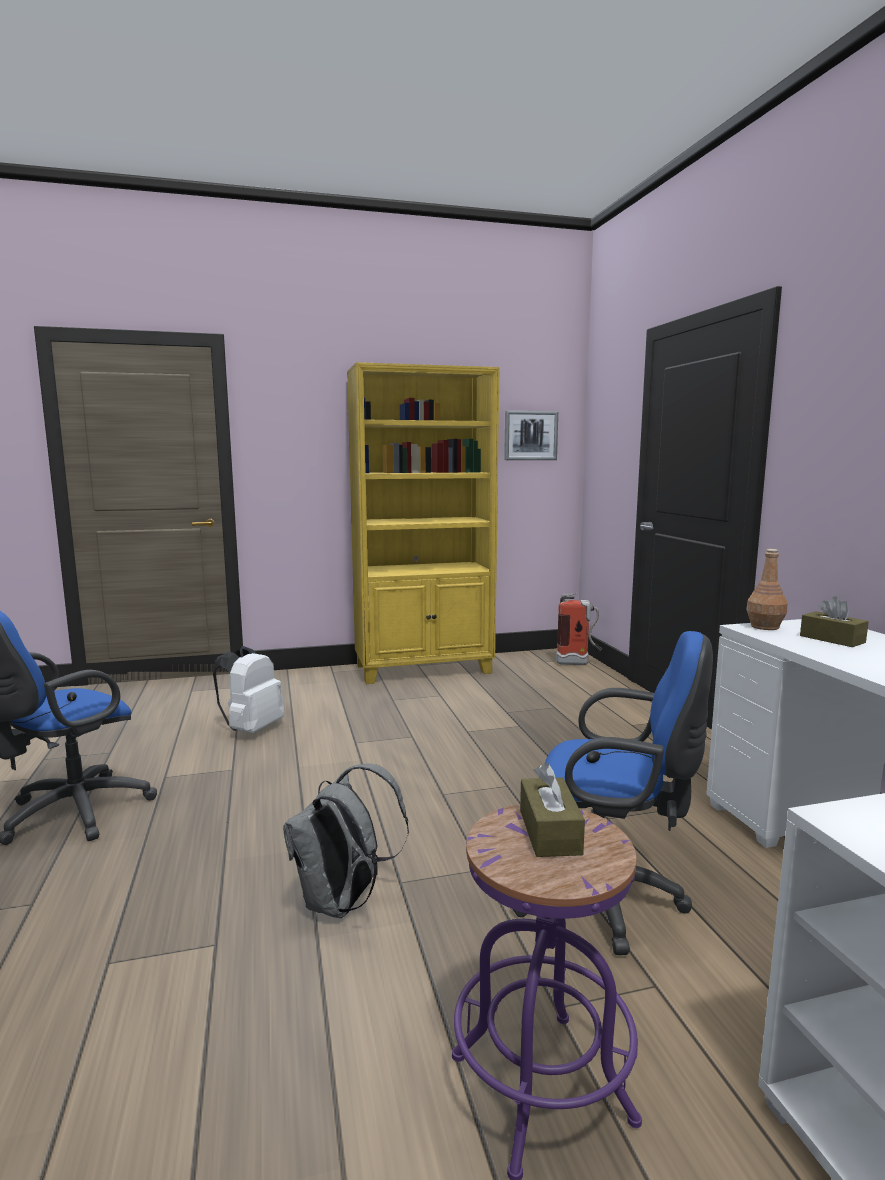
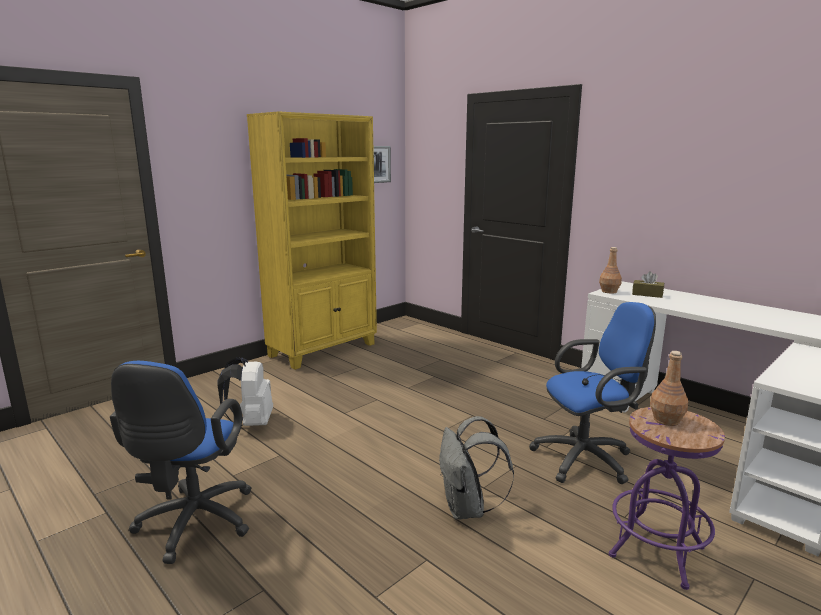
camera: 30 degrees left, 5 degrees up
(549, 832) = (667, 420): brown tissue box -> brown bottle
(578, 663) = (420, 327): fire extinguisher -> none

